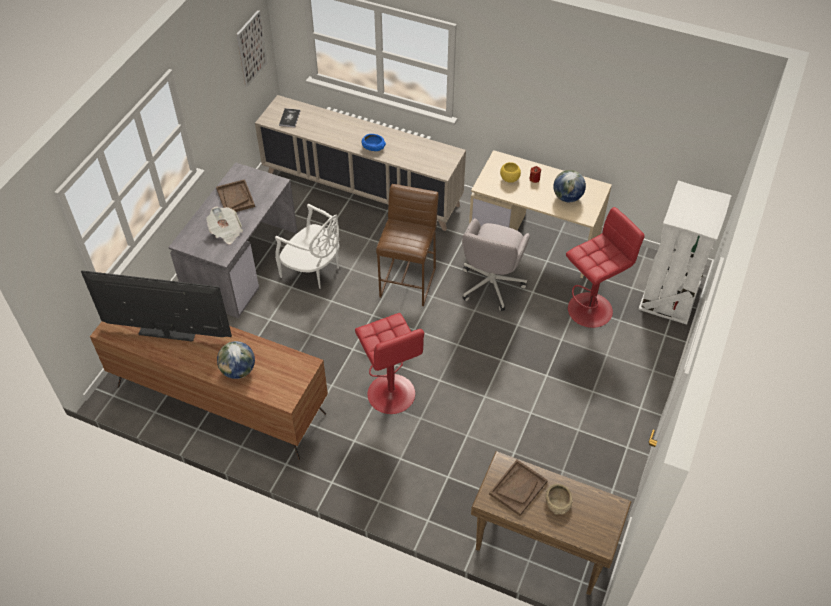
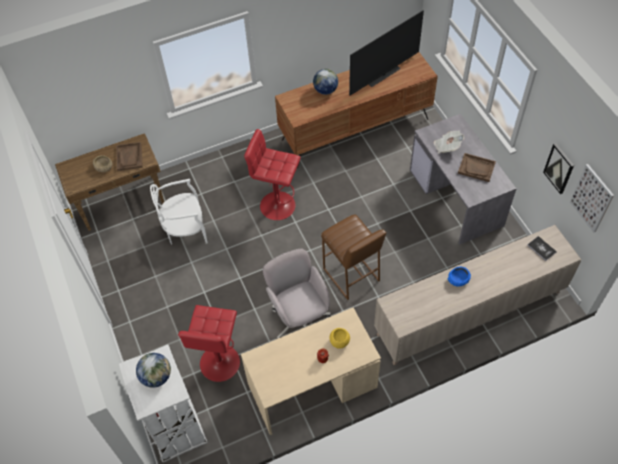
camera: 135 degrees right, 5 degrees up
(226, 88) = (559, 168): none -> picture
(313, 270) = (414, 231): white chair -> white chair (185, 229)
(567, 197) = (283, 363): globe -> globe (156, 376)

